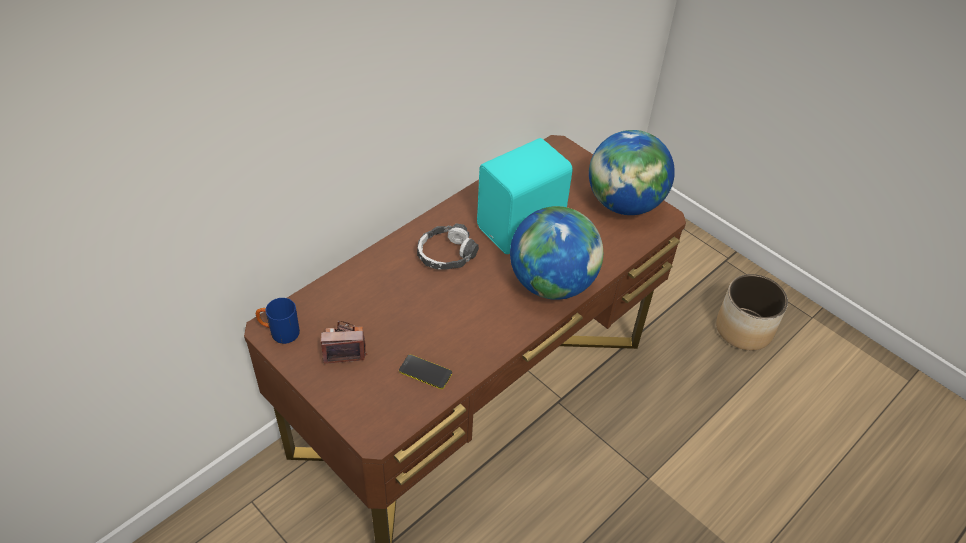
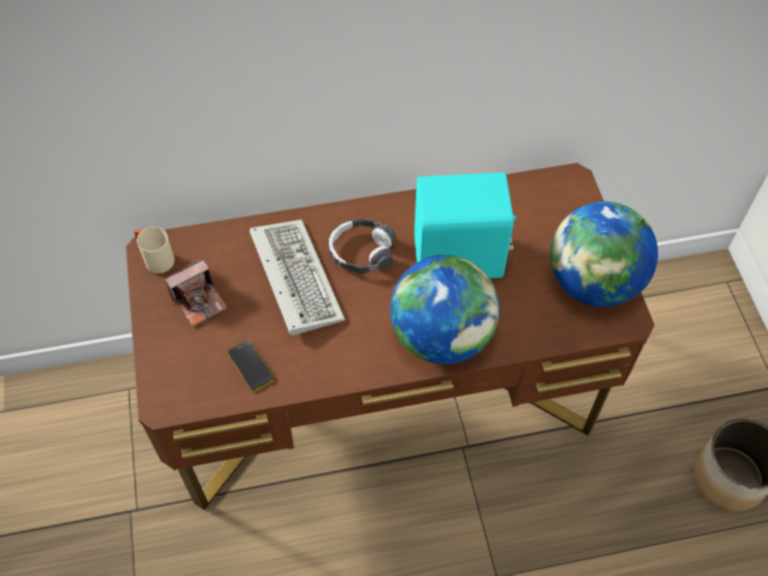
camera: 35 degrees right, 10 degrees up
(279, 332) = (155, 258): blue mug -> beige mug
(344, 346) = (199, 301): camera -> camera turned 120 degrees clockwise
(407, 294) = (293, 276): none -> keyboard

